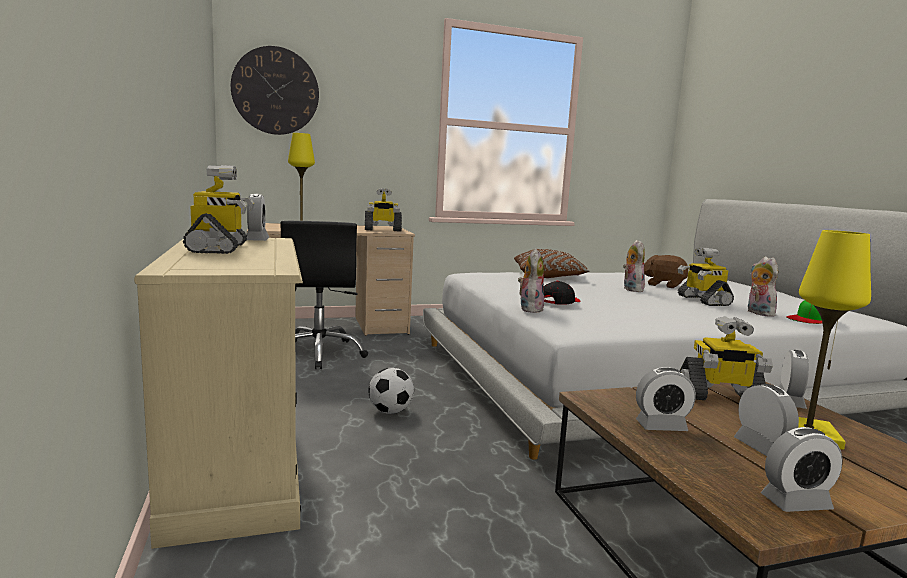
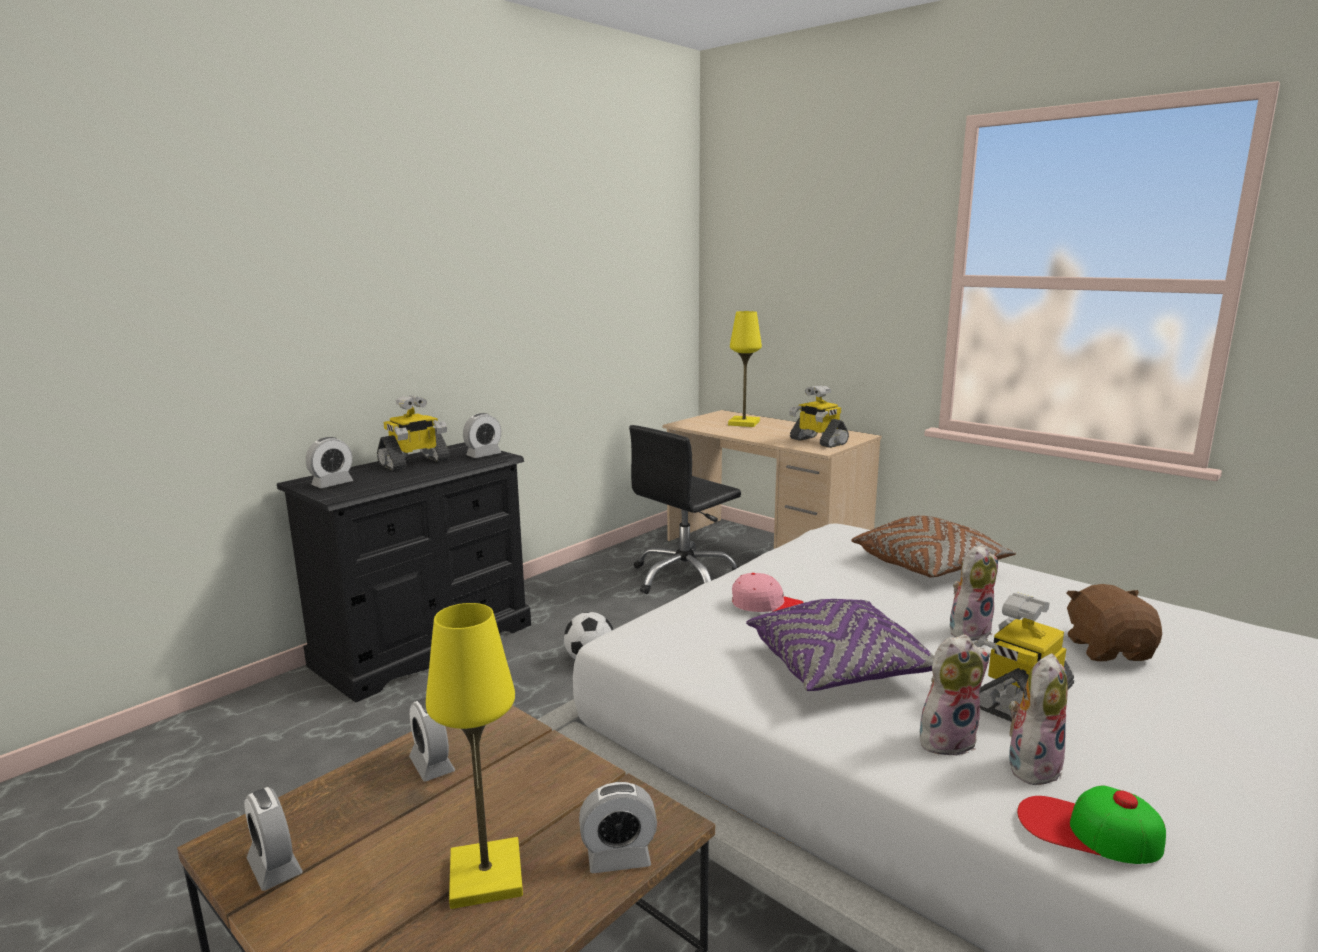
camera: 60 degrees right, 5 degrees up
(238, 466) = (425, 645): beige dresser -> black dresser
(275, 91) = (750, 256): wall clock -> none
(529, 309) = (692, 599): plush toy -> plush toy (947, 739)
(560, 302) = (766, 605): black cap -> pink cap
(653, 310) = (840, 668): none -> purple pillow
(719, 396) = (579, 795): toy robot -> none
(761, 447) = (414, 838): alarm clock -> alarm clock (332, 484)

